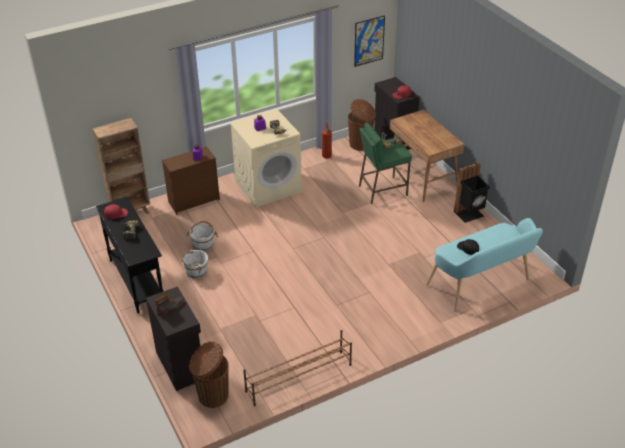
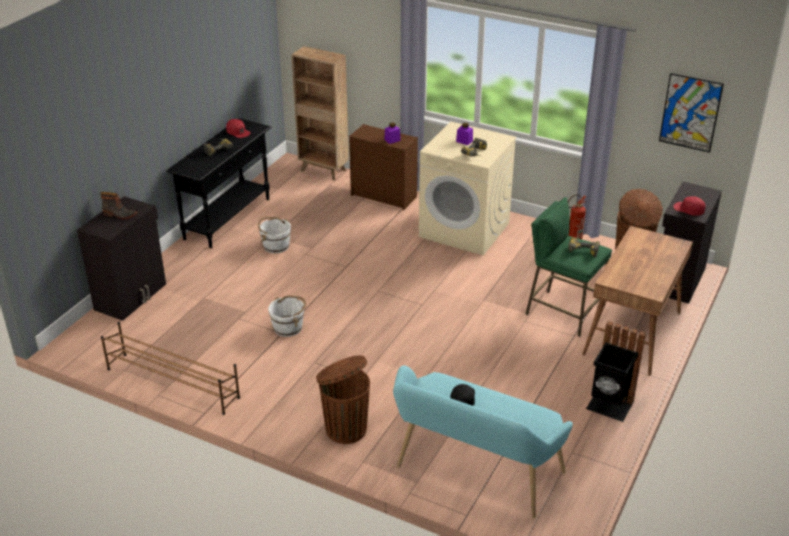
camera: 55 degrees right, 5 degrees down
(203, 244) = (322, 231): white bucket -> white bucket (288, 327)
(212, 396) = (102, 335): brown trash can -> brown trash can (345, 428)

